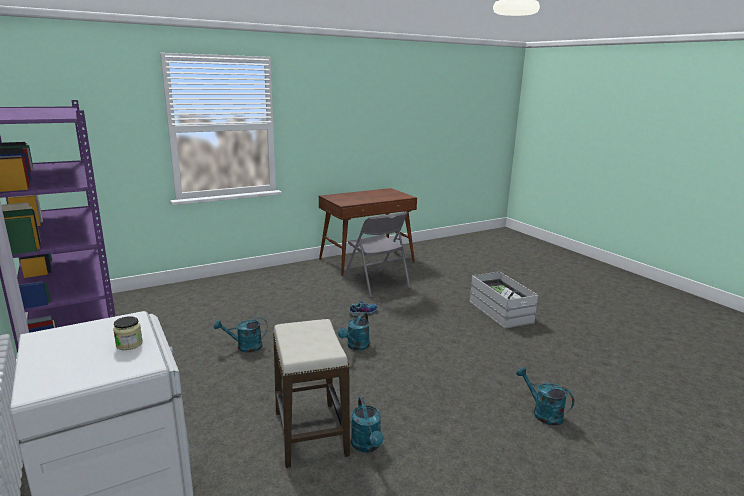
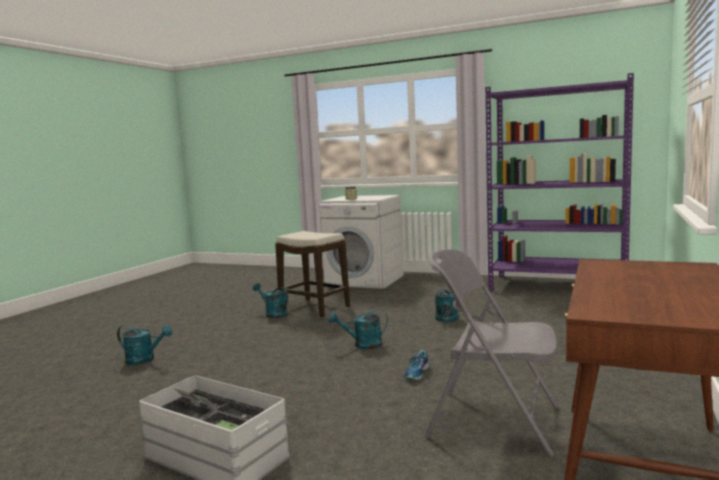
camera: 145 degrees right, 10 degrees down
(356, 346) = (362, 345): turquoise watering can -> turquoise watering can turned 90 degrees counterclockwise

